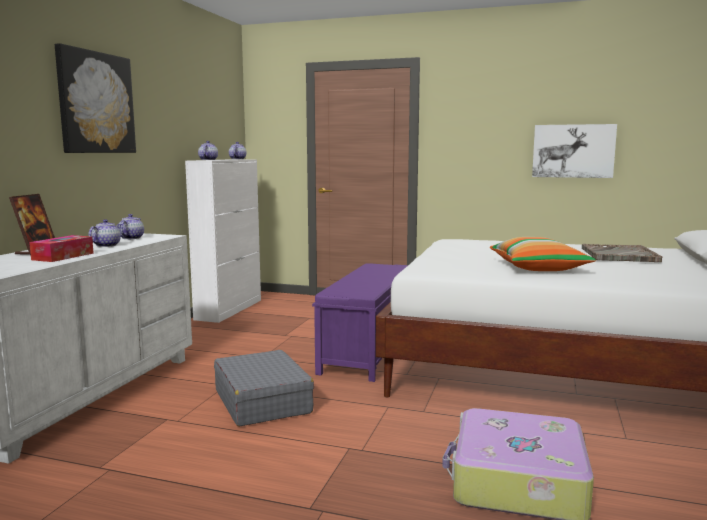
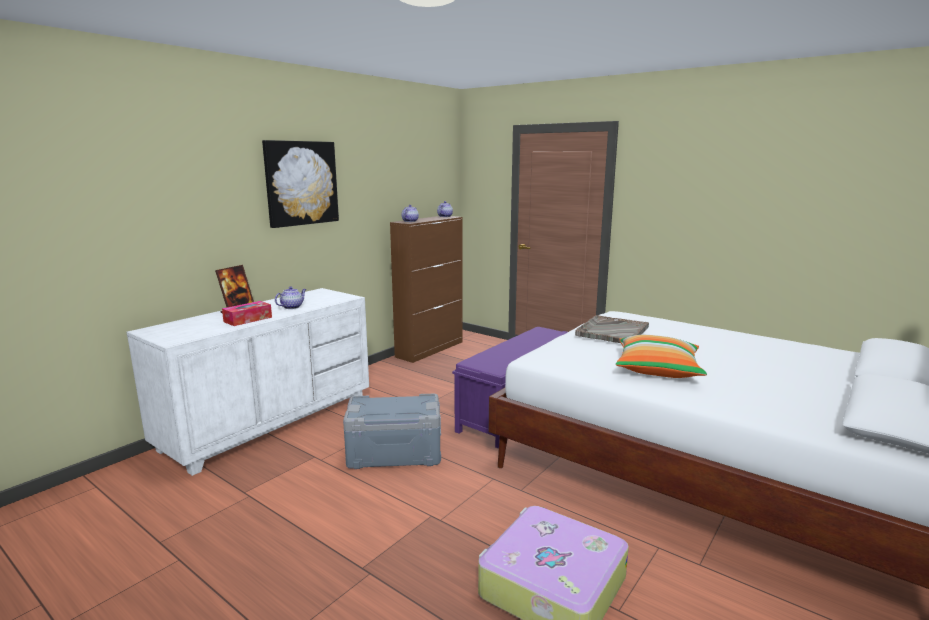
camera: 20 degrees right, 5 degrees up
(131, 238) = (320, 298): teapot -> none
(229, 309) = (430, 349): white cabinet -> brown cabinet
(262, 401) = (394, 453): grey suitcase -> grey storage box
(573, 151) = (774, 226): picture -> none
(619, 255) = (773, 359): grey tray -> grey tray (612, 331)

